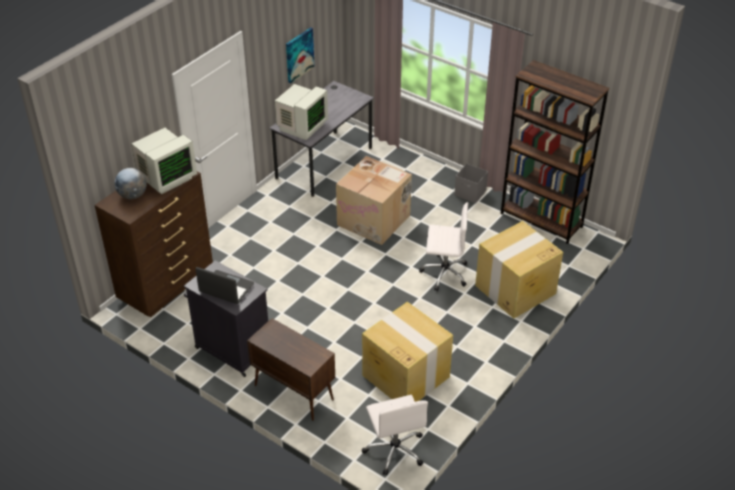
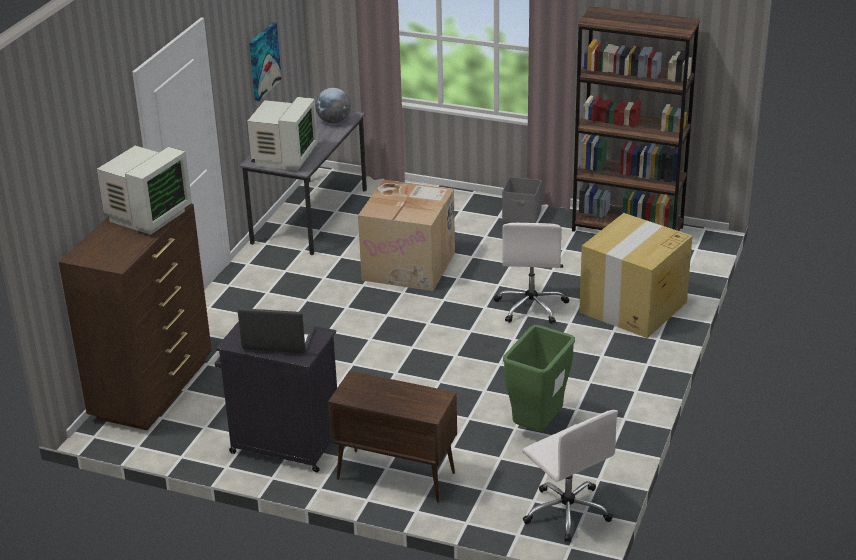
camera: 15 degrees left, 10 degrees down
(133, 195) = (109, 242): globe -> globe (334, 121)
(405, 375) = (538, 426): cardboard box -> green trash can
(443, 273) = (531, 306): white office chair -> white office chair turned 105 degrees clockwise

